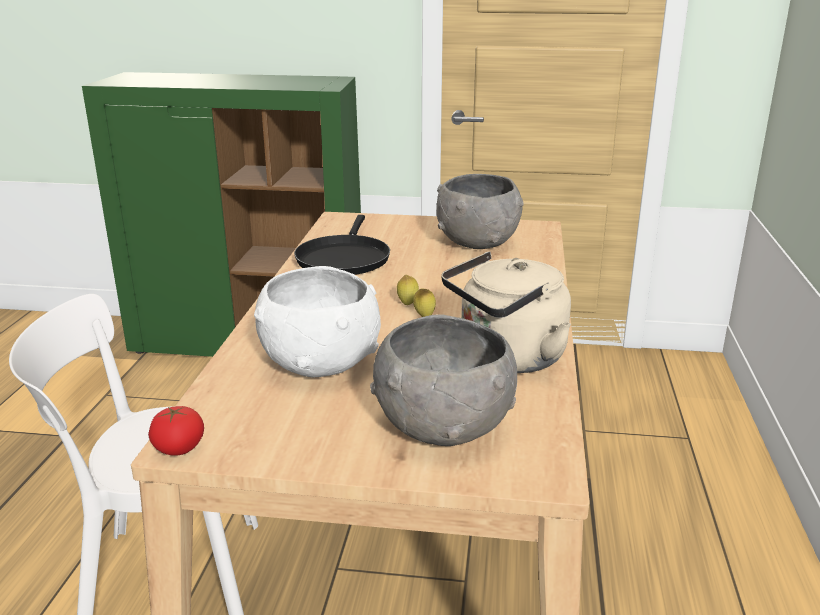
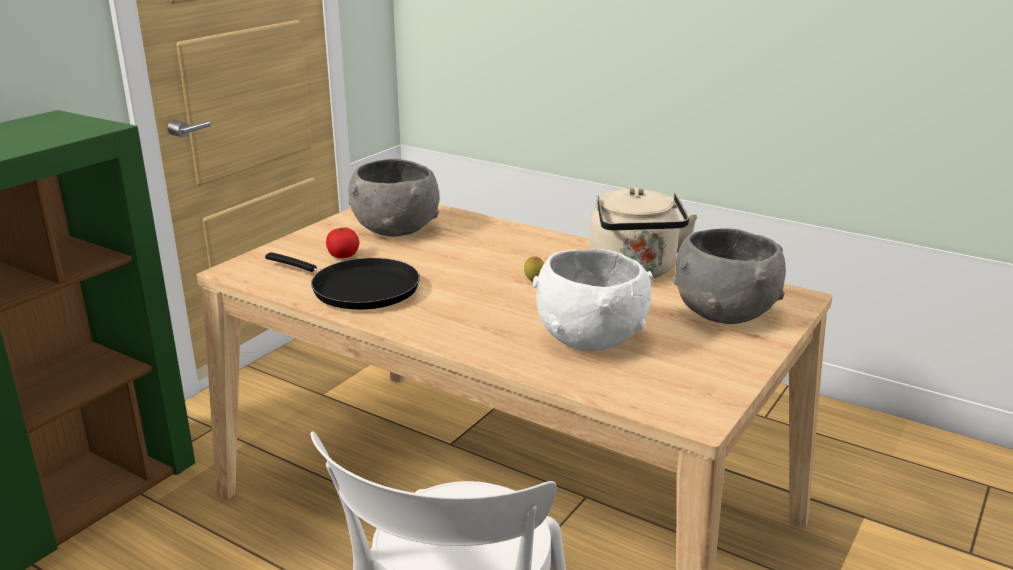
camera: 65 degrees left, 0 degrees up
(179, 448) = (701, 419): tomato -> tomato (343, 255)
(407, 303) = (500, 283): lemon -> none

